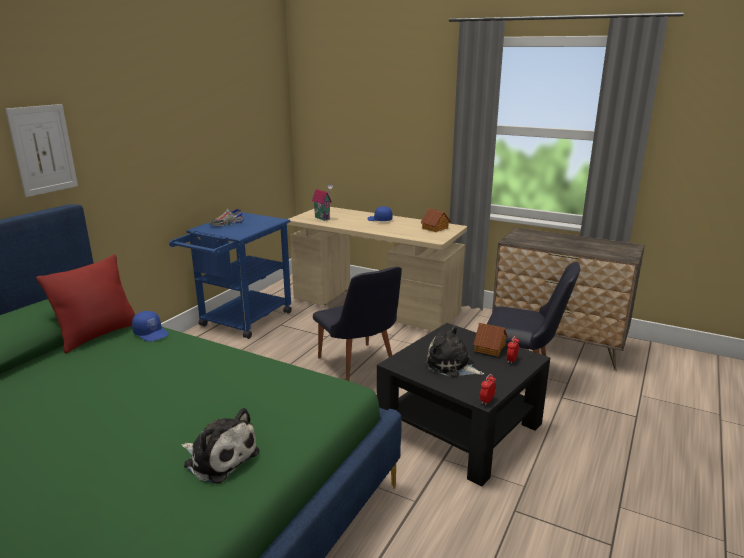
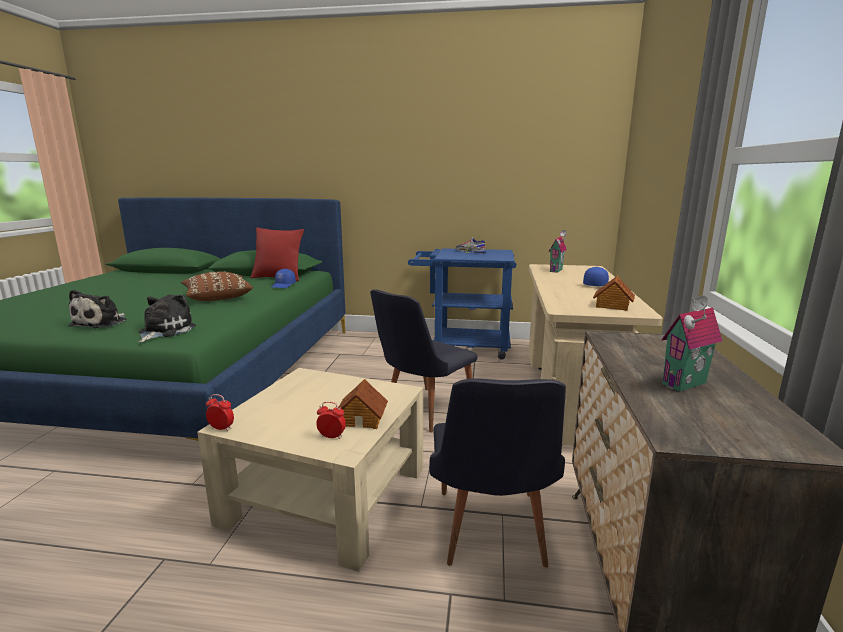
camera: 70 degrees right, 5 degrees down
(43, 149) = (330, 160): picture -> none
(167, 376) = (218, 297): none -> brown pillow
(452, 366) = (305, 401): plush toy -> plush toy (164, 331)
(460, 428) = (326, 494): black coffee table -> beige coffee table
(579, 245) = (686, 385): none -> toy house

